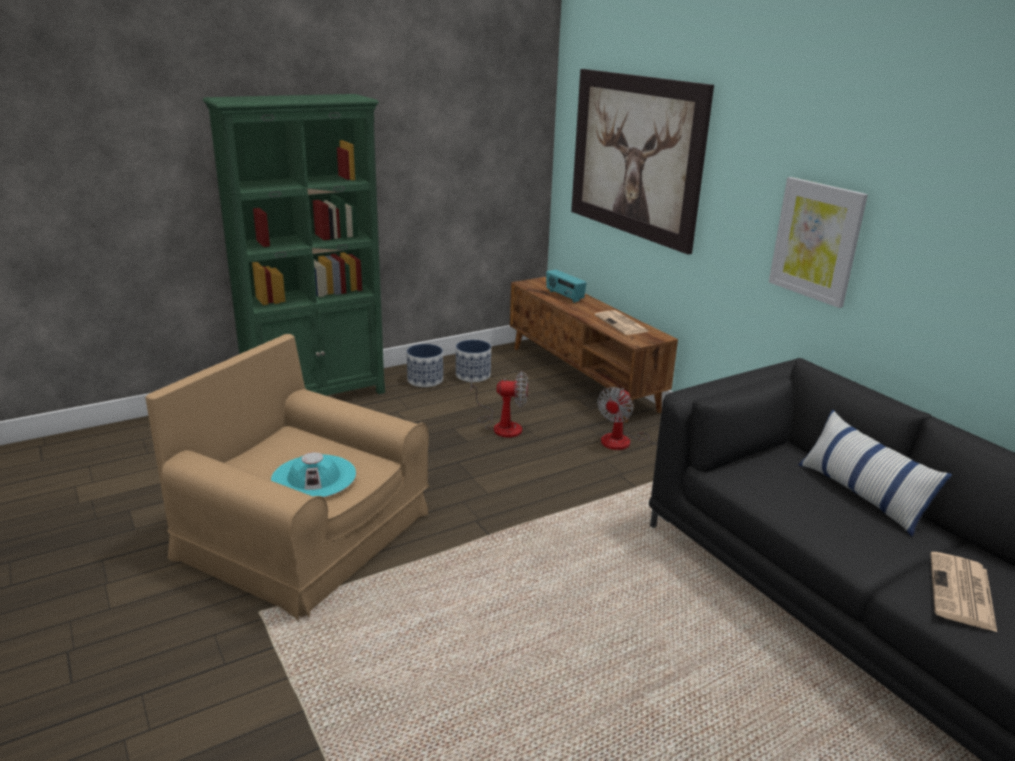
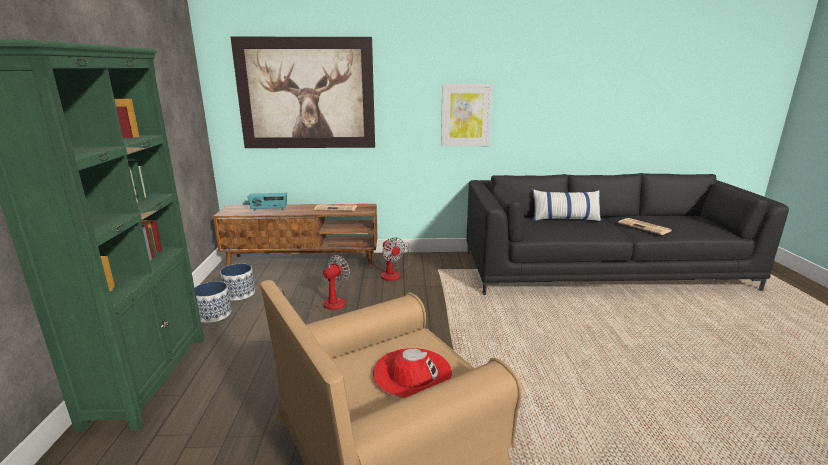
camera: 60 degrees left, 5 degrees down
(314, 477) = (412, 372): turquoise hat -> red hat

